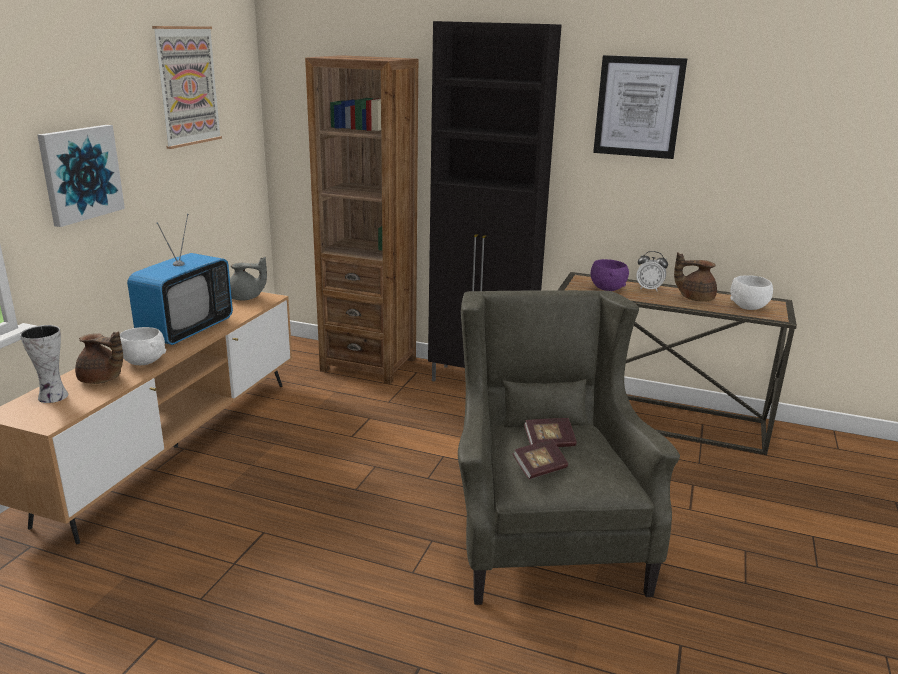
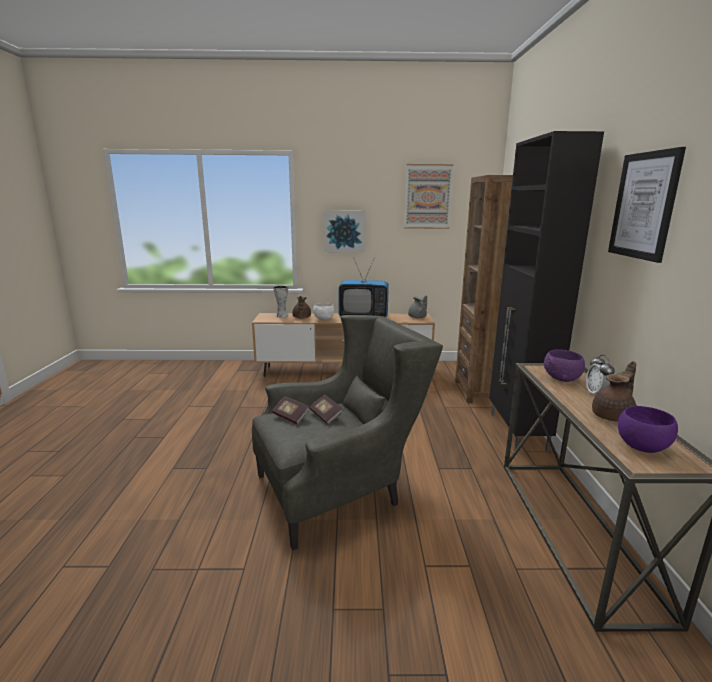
camera: 70 degrees right, 5 degrees down
(694, 298) = (613, 416): brown teapot -> brown teapot turned 60 degrees clockwise
(749, 307) = (642, 447): white bowl -> purple bowl

